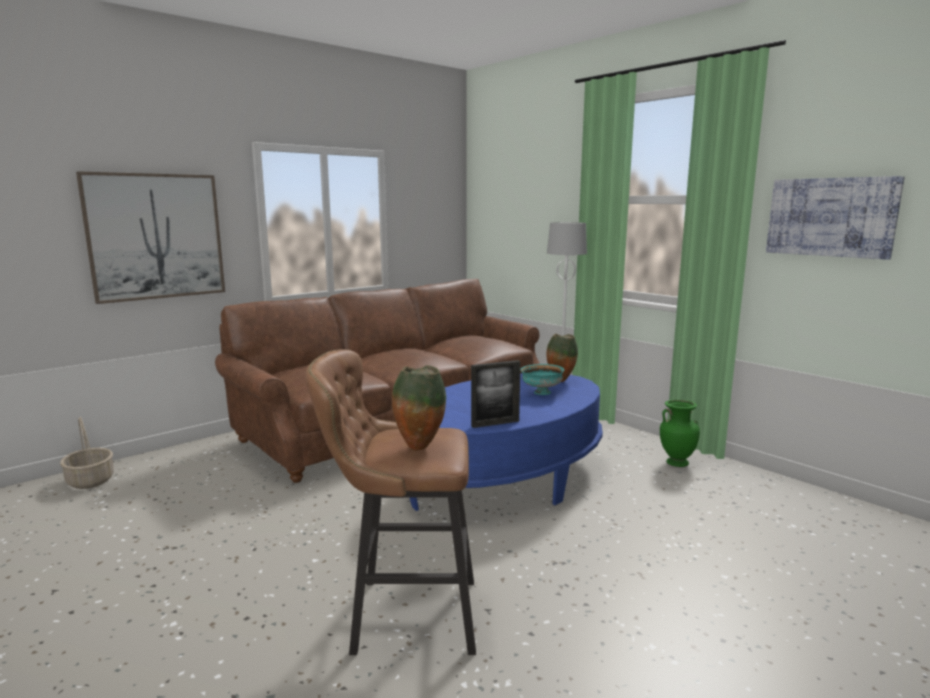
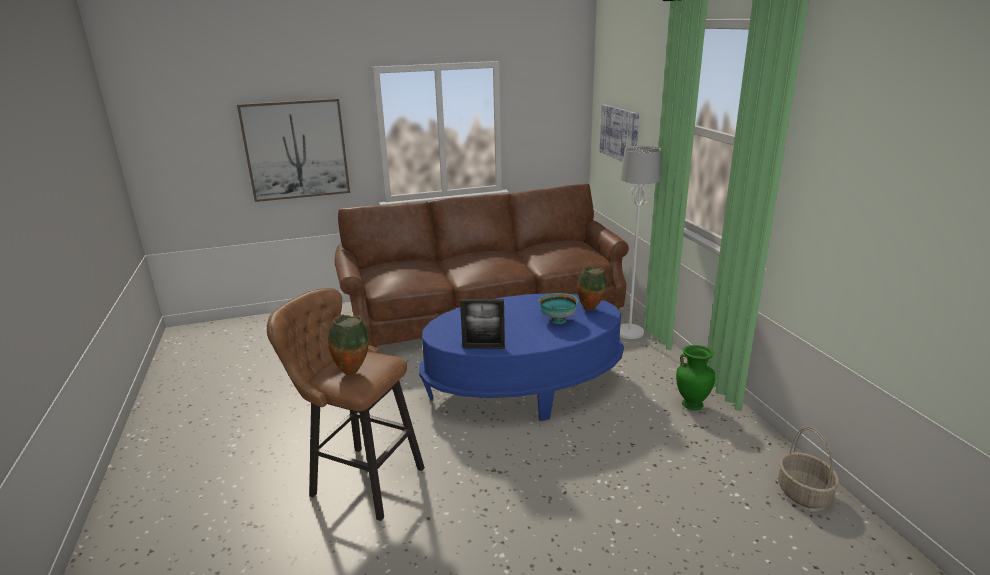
camera: 25 degrees right, 10 degrees up
(91, 481) = (250, 327): basket -> basket (804, 493)
(830, 217) = (851, 192): picture -> picture (619, 133)

